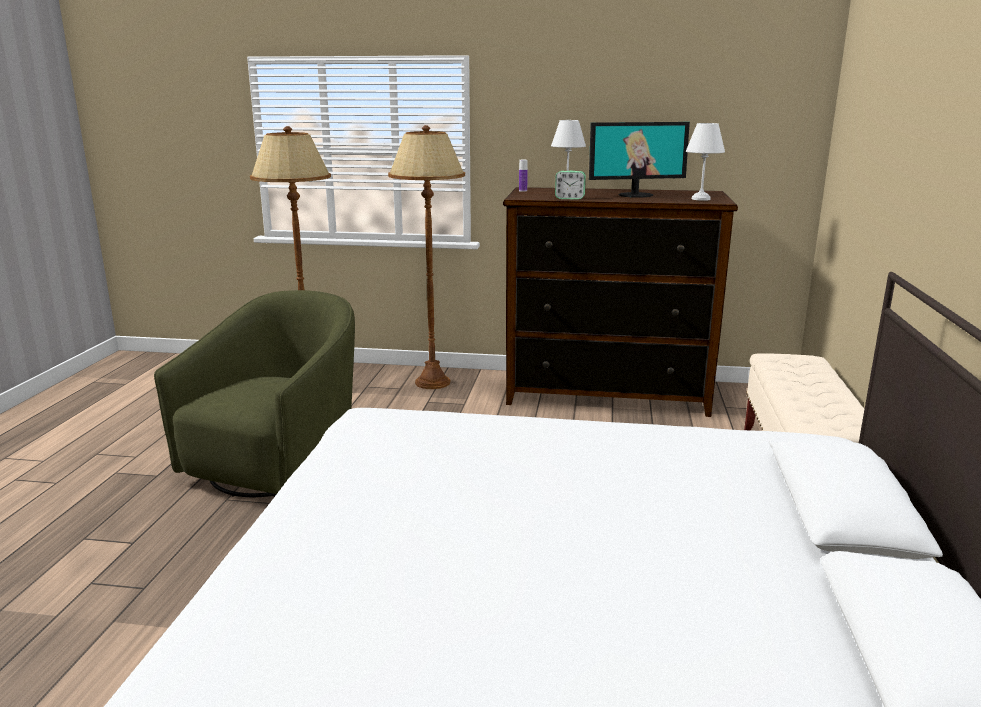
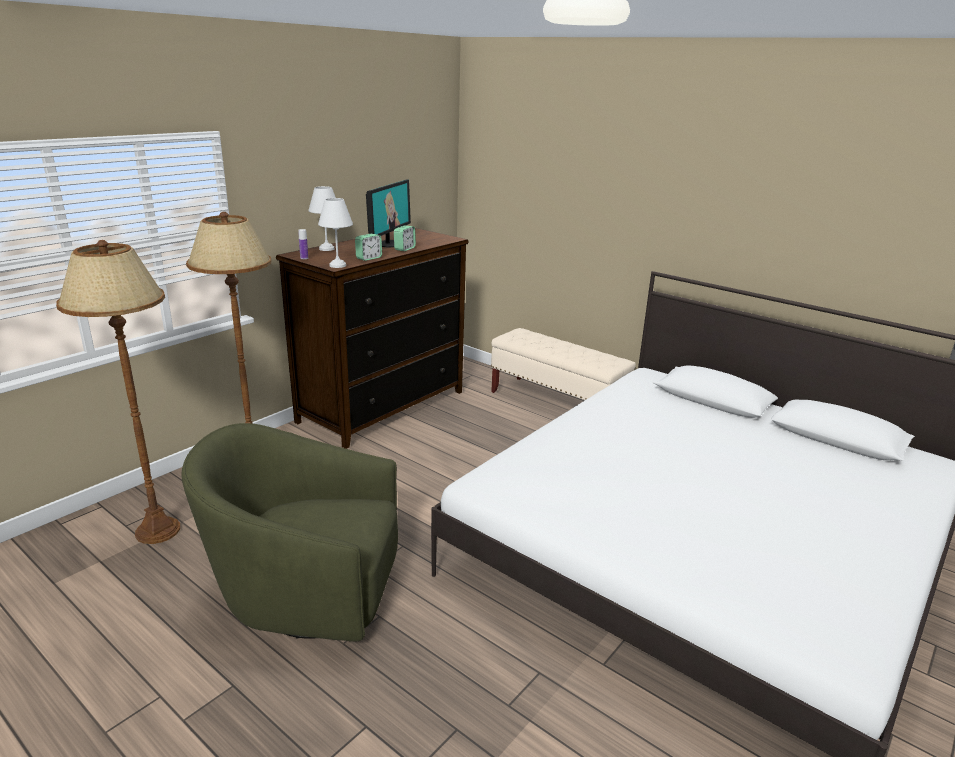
camera: 60 degrees left, 5 degrees up
(278, 463) = (306, 593): green armchair -> green armchair turned 45 degrees counterclockwise
(632, 199) = (404, 249): none -> alarm clock
(700, 199) = (435, 239): white table lamp -> white table lamp (337, 265)

